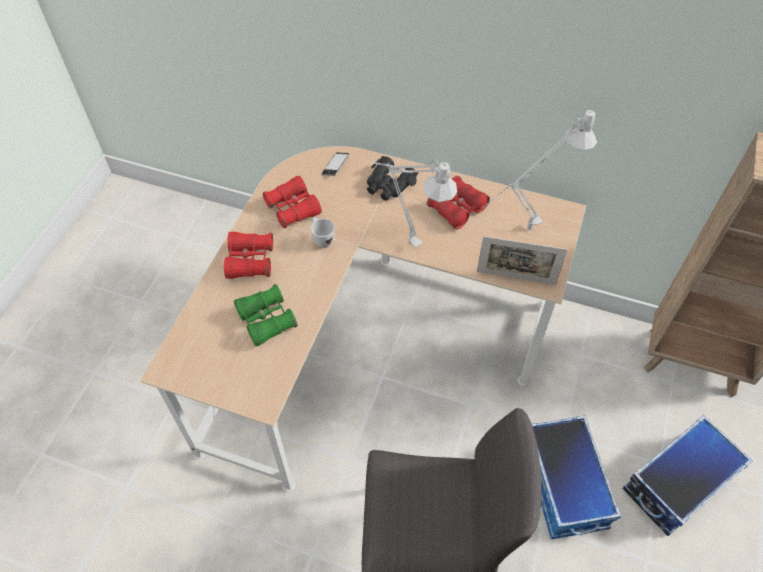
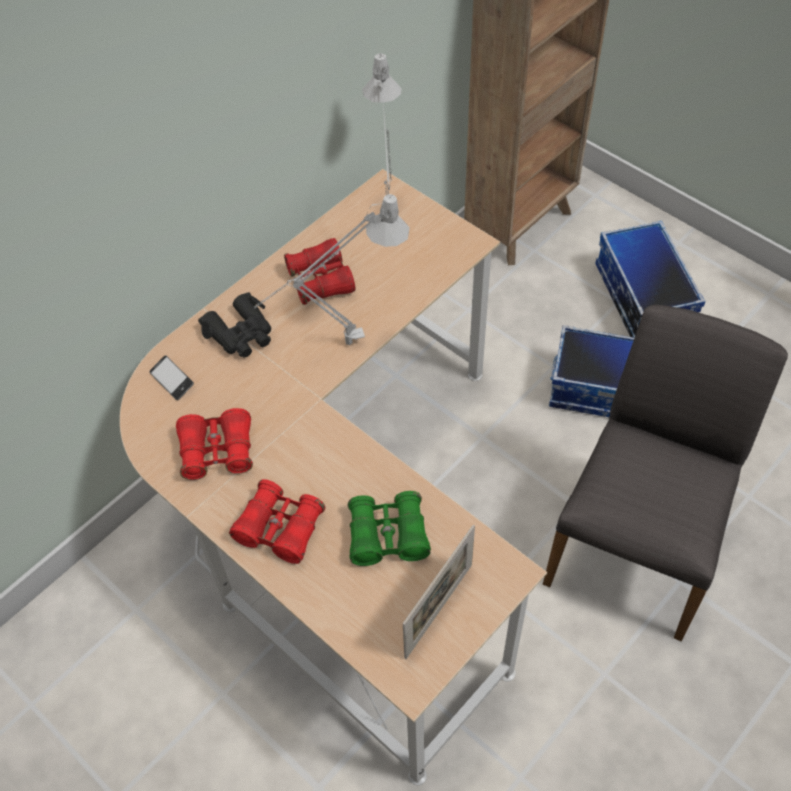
camera: 65 degrees left, 0 degrees up
(321, 239) = (289, 434): white mug -> none
(515, 278) = (449, 266): picture frame -> picture frame (438, 610)

